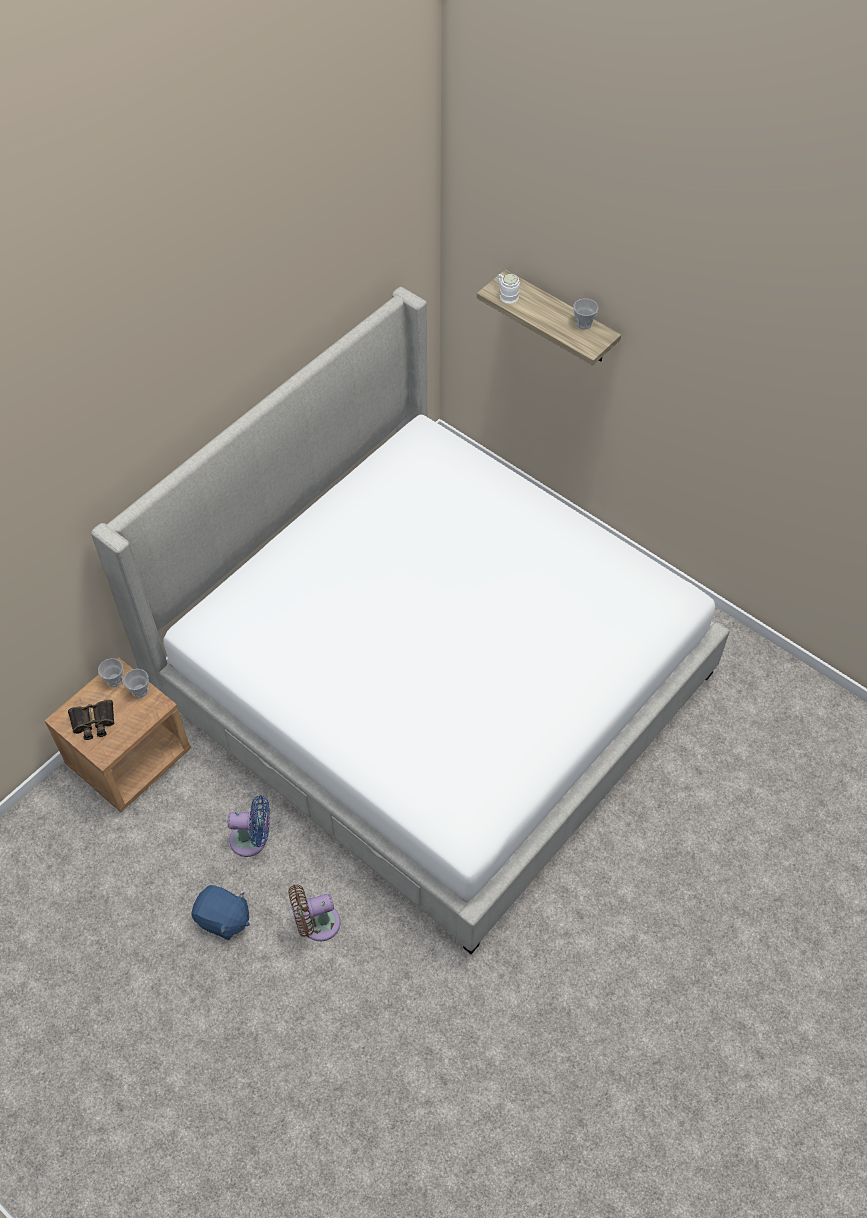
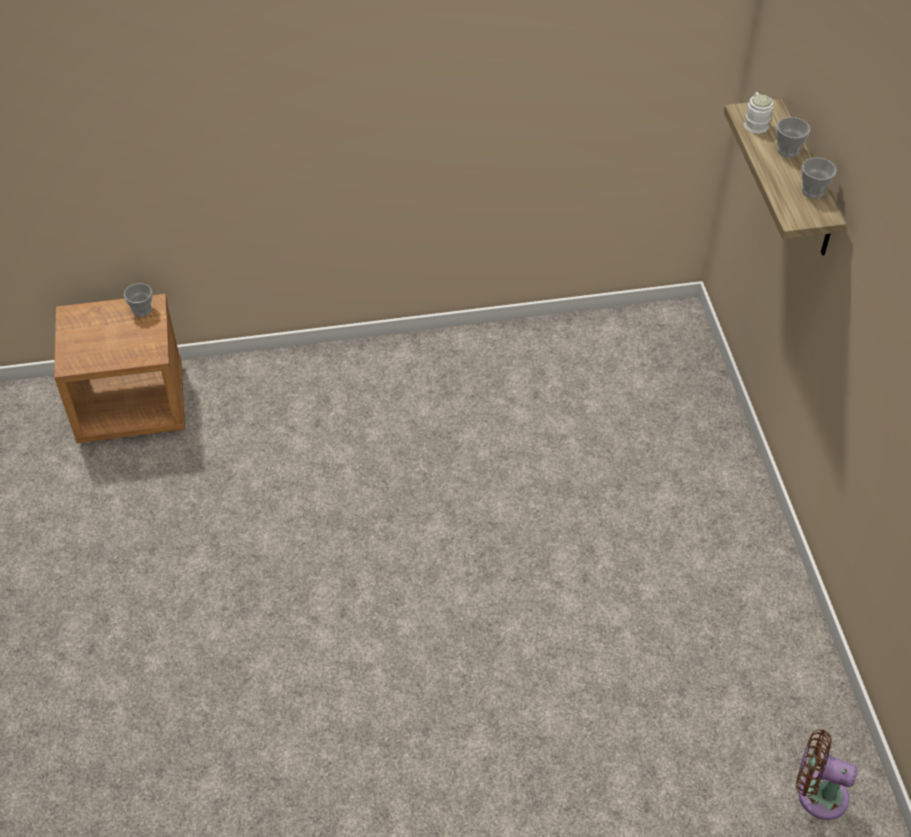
camera: 40 degrees right, 5 degrees down
(93, 723) = (89, 333): binoculars -> none
(140, 690) = (152, 332): cup -> cup (788, 150)
(223, 919) = (63, 595): blue plush toy -> none
(252, 840) = (156, 546): blue fan -> none
(316, 924) = (132, 661): brown fan -> brown fan (817, 793)
(433, 684) = (455, 524): bed -> none

